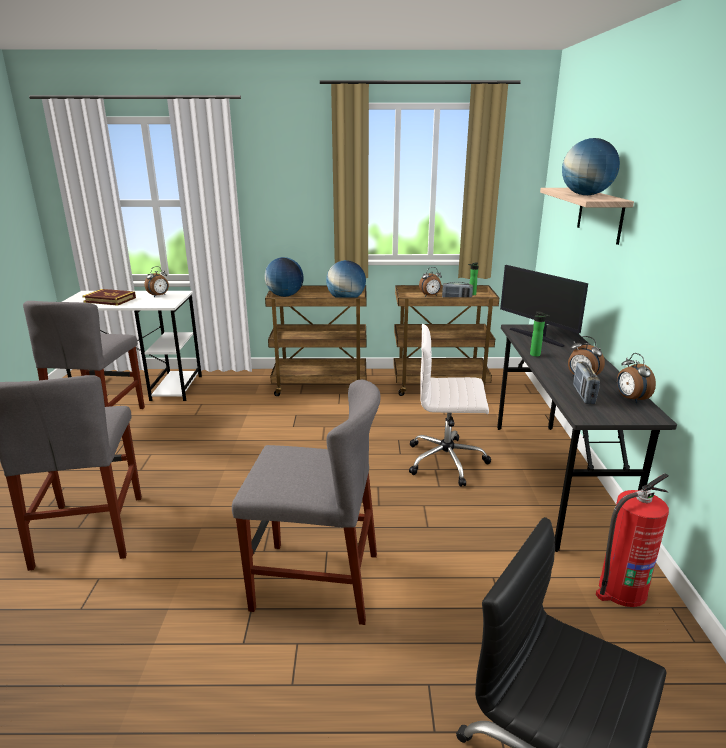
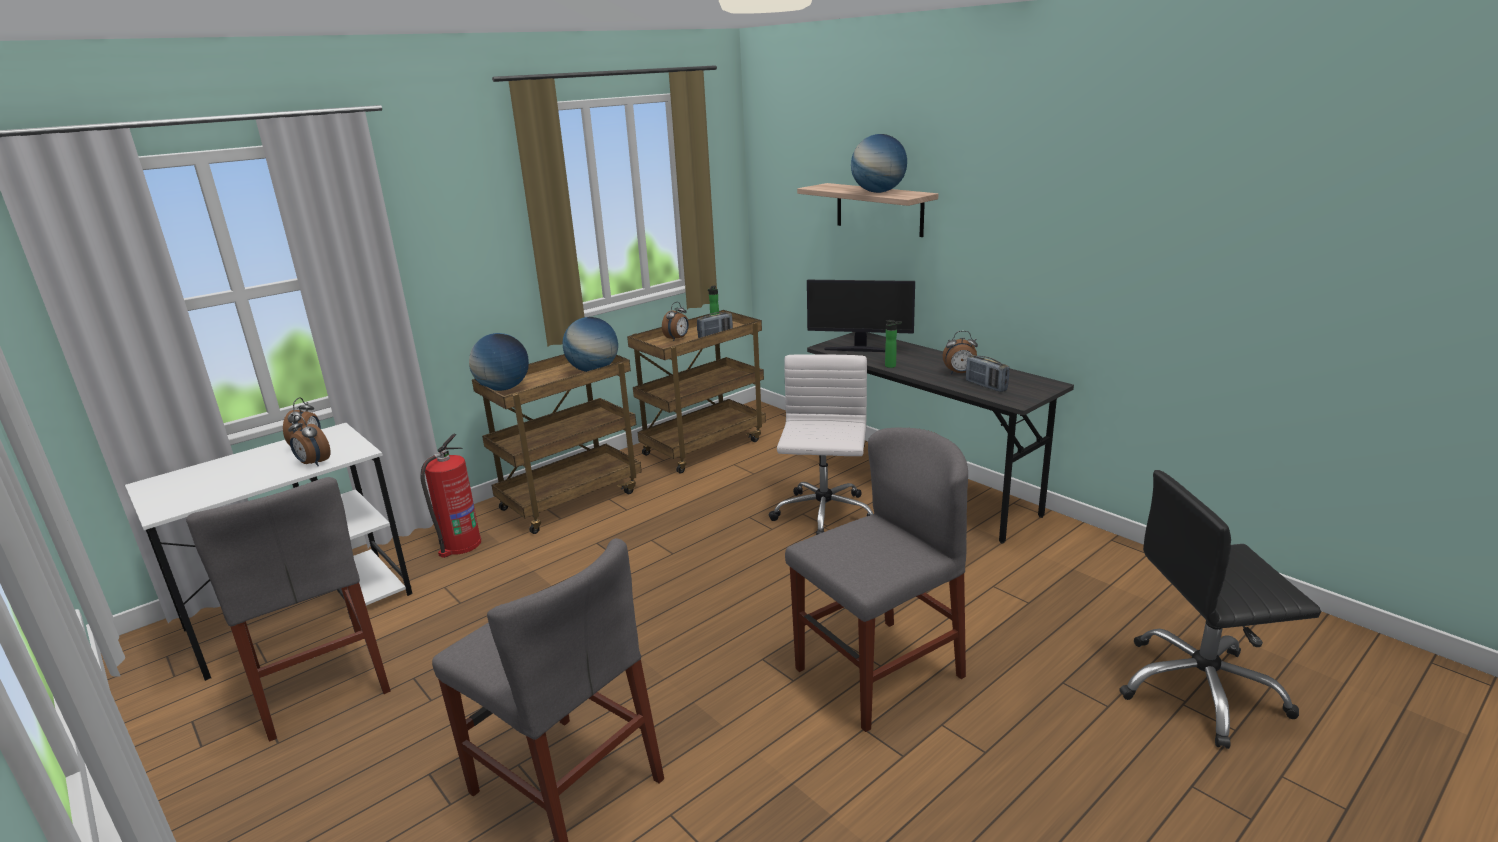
camera: 40 degrees left, 0 degrees up
(110, 300) = (233, 478): book -> none
(447, 461) = (823, 515): white office chair -> white office chair turned 135 degrees clockwise
(620, 590) = (1073, 546): fire extinguisher -> fire extinguisher (460, 545)
(630, 399) = (1017, 377): alarm clock -> alarm clock (313, 463)

